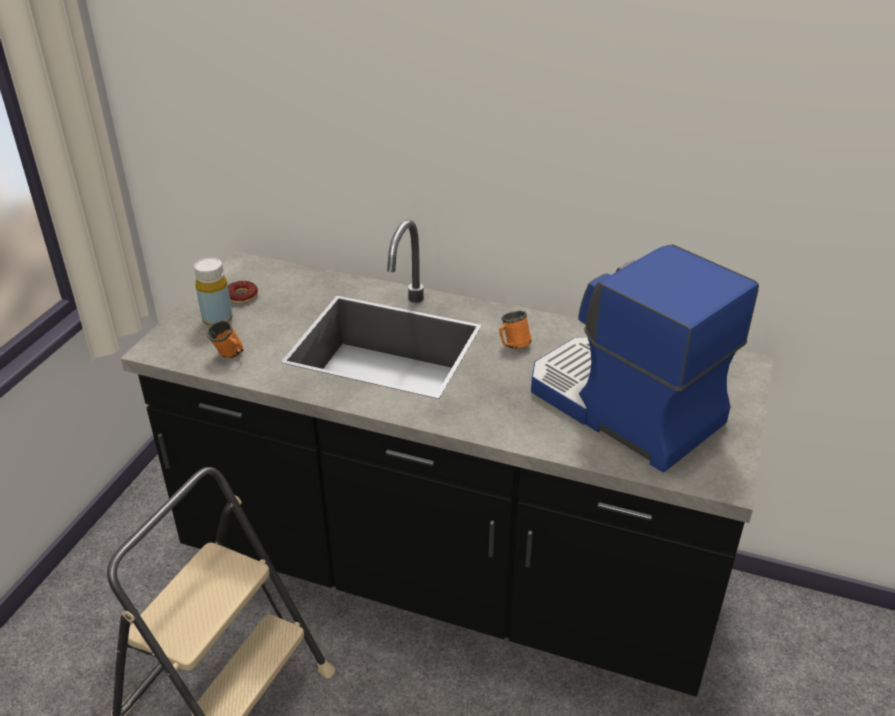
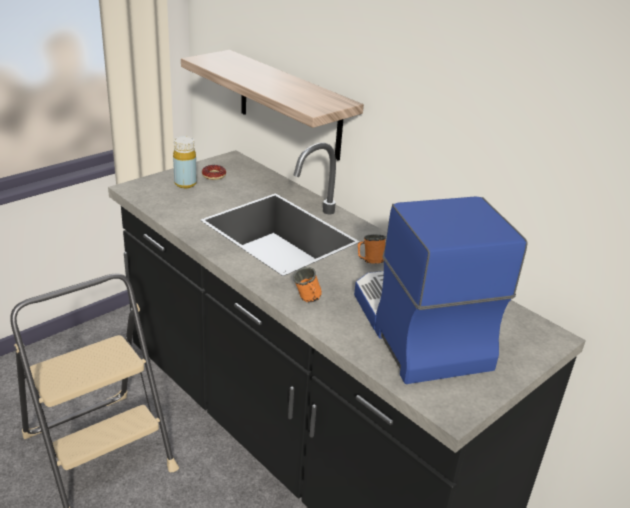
camera: 25 degrees right, 5 degrees down
(230, 356) = (172, 206): orange mug -> orange mug (308, 300)
(316, 179) = (289, 105): none -> shelf

